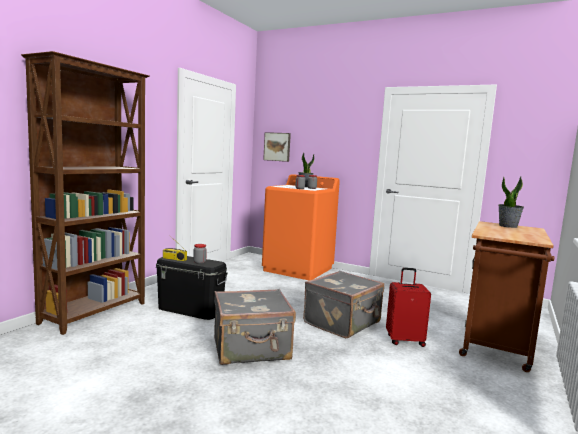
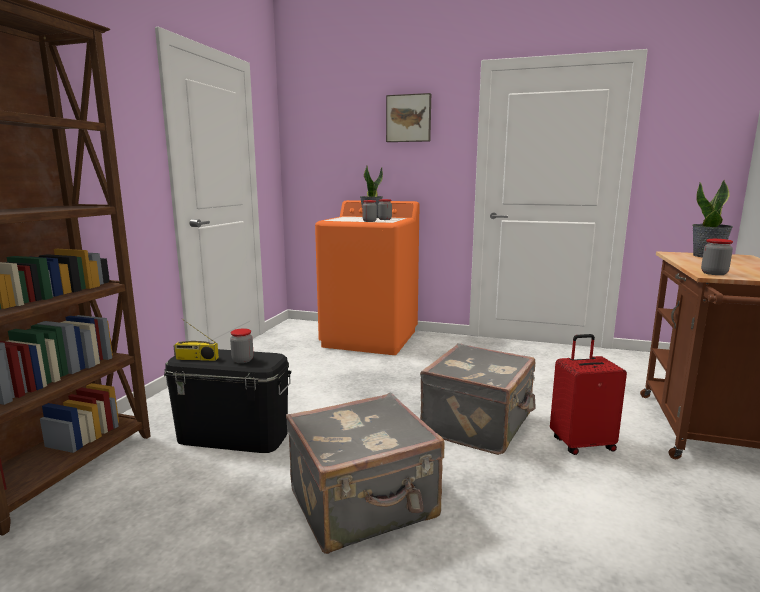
camera: 10 degrees left, 5 degrees up
(277, 147) = (320, 160): picture -> picture (409, 118)
(487, 234) = (714, 273): none -> jar

